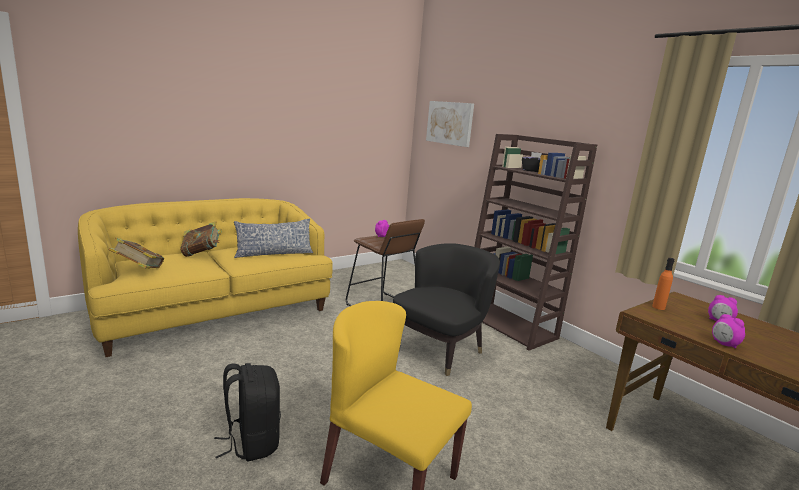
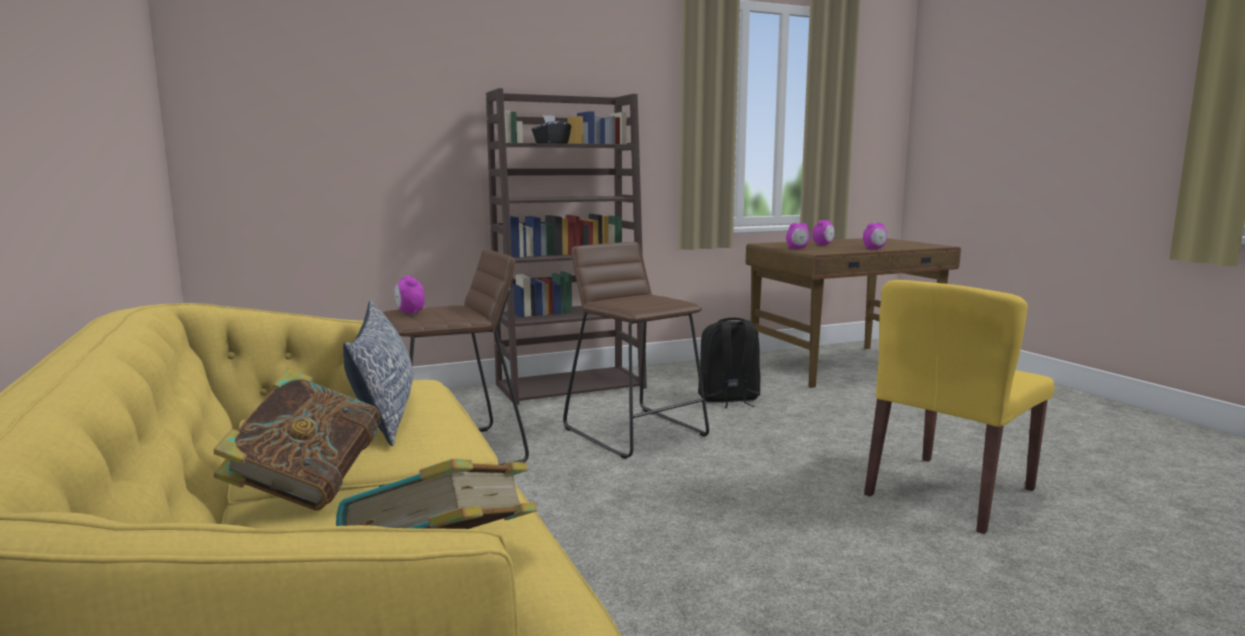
camera: 75 degrees left, 5 degrees down
(251, 442) = (925, 587): black backpack -> black backpack (728, 399)
(441, 350) = (636, 432): black armchair -> brown stool
(450, 123) = (300, 79): picture -> none
(658, 307) = (797, 249): orange bottle -> alarm clock

